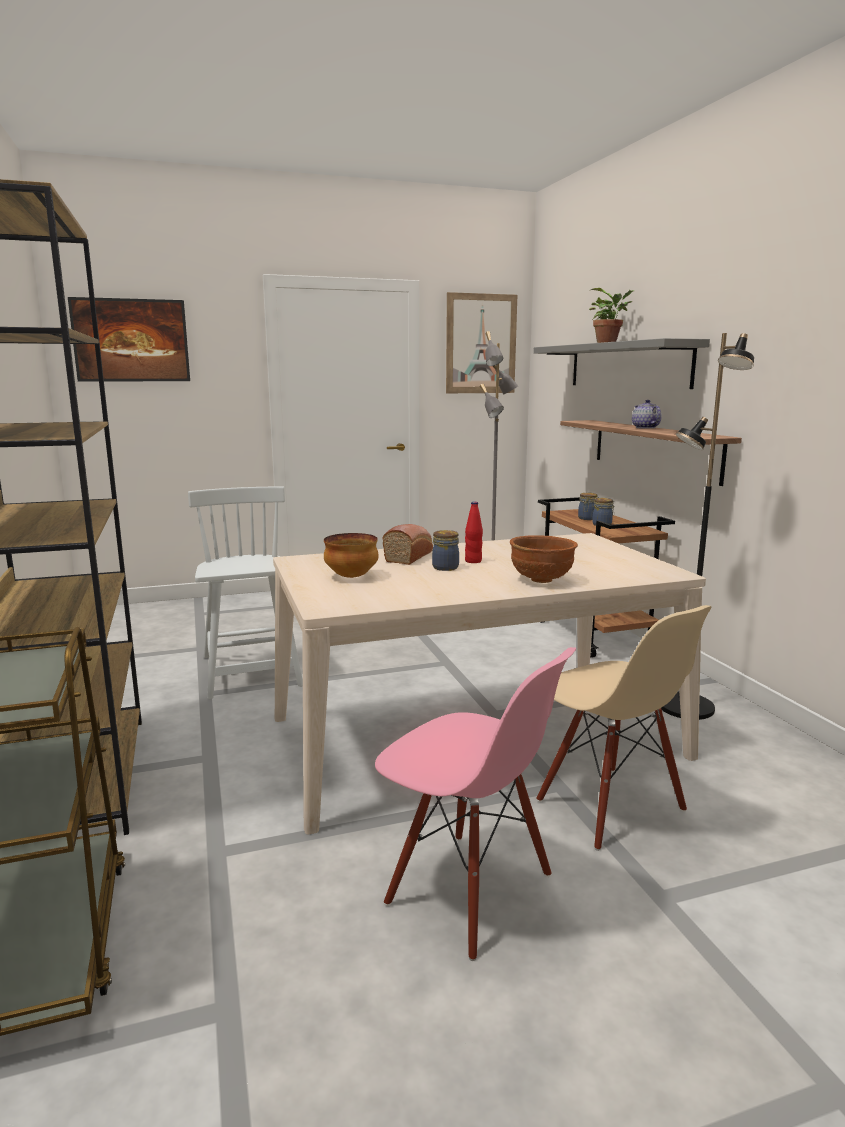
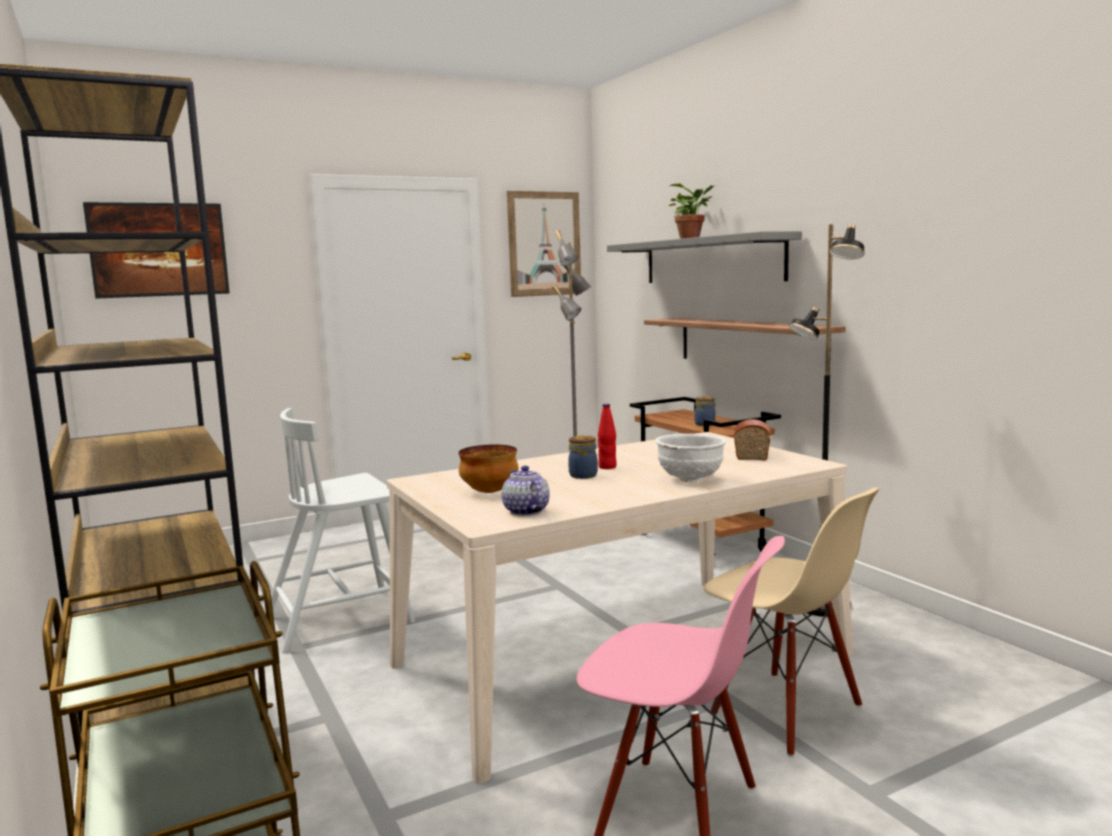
camera: 10 degrees left, 5 degrees down
(251, 672) = (341, 618): white chair -> white chair turned 90 degrees counterclockwise
(410, 556) = (537, 467): bread -> bread (751, 453)
(542, 580) = (691, 480): brown bowl -> white bowl
(587, 518) = (686, 419): jar -> none
(645, 428) = (740, 322): teapot -> teapot (525, 511)

